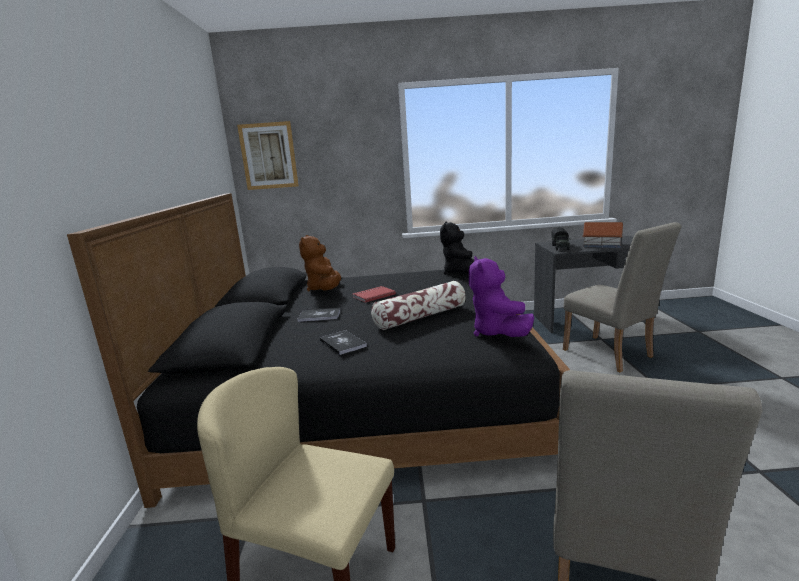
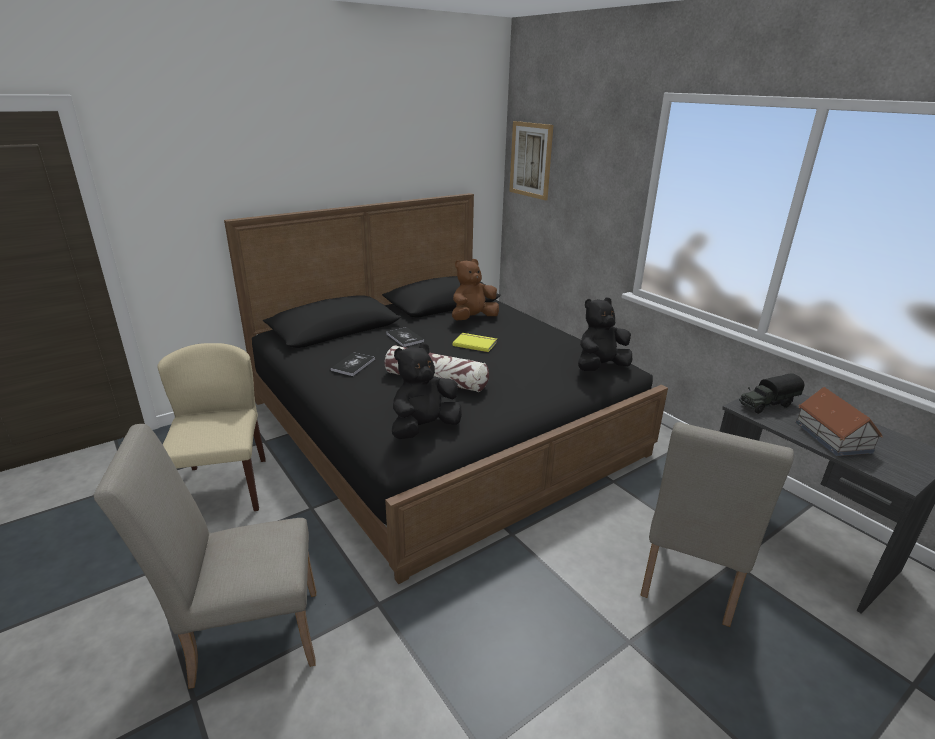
camera: 55 degrees right, 10 degrees up
(373, 295) = (475, 343): red book -> yellow book
(497, 333) = (424, 428): purple plush toy -> black plush toy

